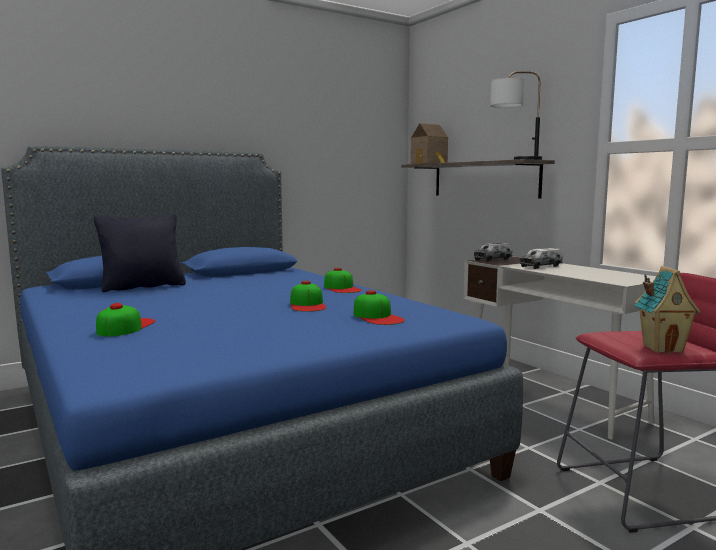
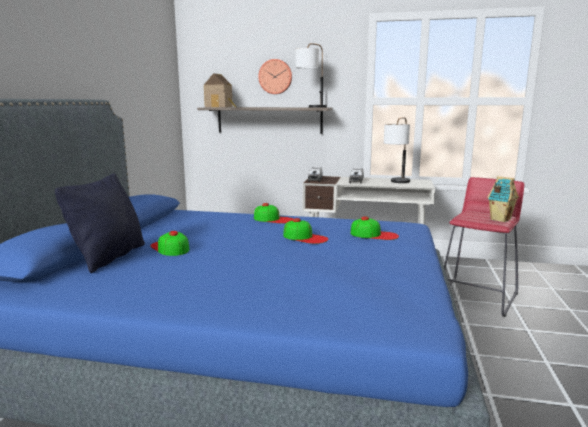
camera: 45 degrees left, 5 degrees up
(125, 327) = (266, 293): cap -> cap (170, 248)
(493, 122) = (275, 76): none -> wall clock
(591, 274) = (396, 183): none -> table lamp

